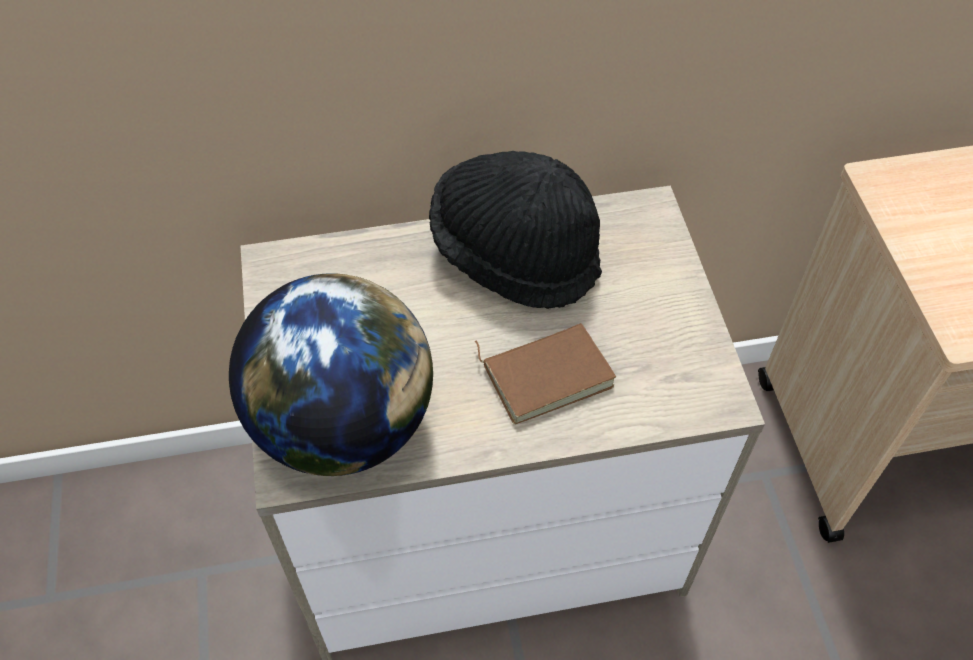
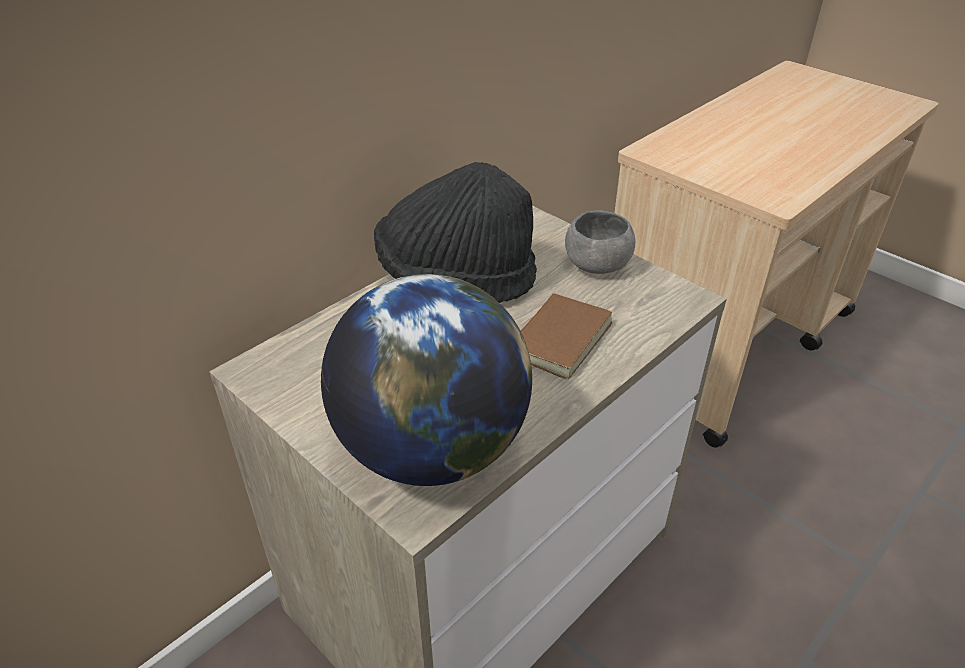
camera: 35 degrees left, 15 degrees down
(668, 309) = (597, 265): none -> grey bowl

